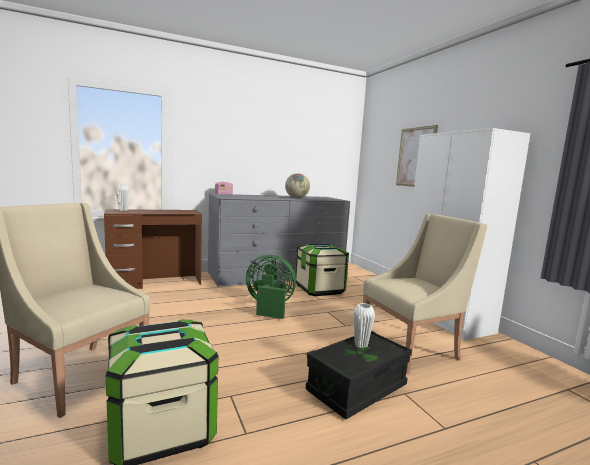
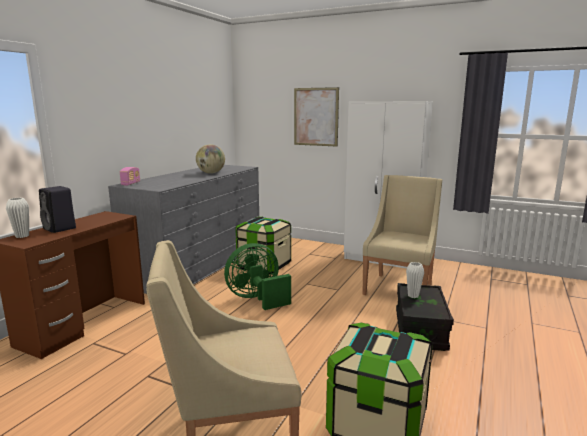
camera: 40 degrees left, 5 degrees up
(147, 211) = (60, 229): none -> black speaker

